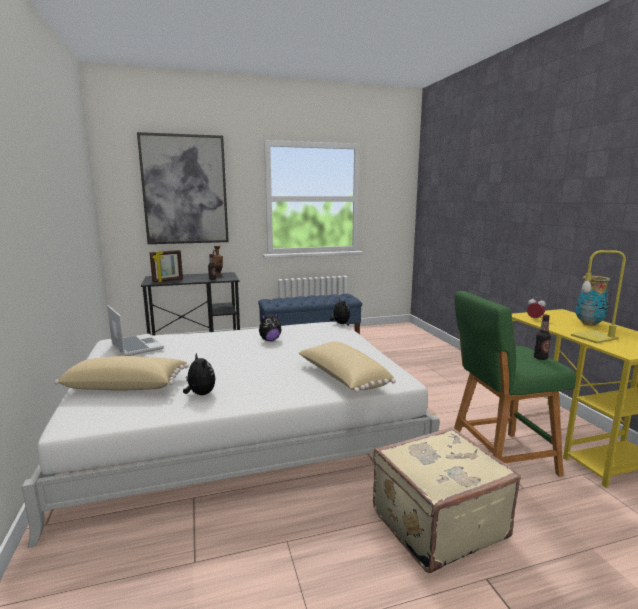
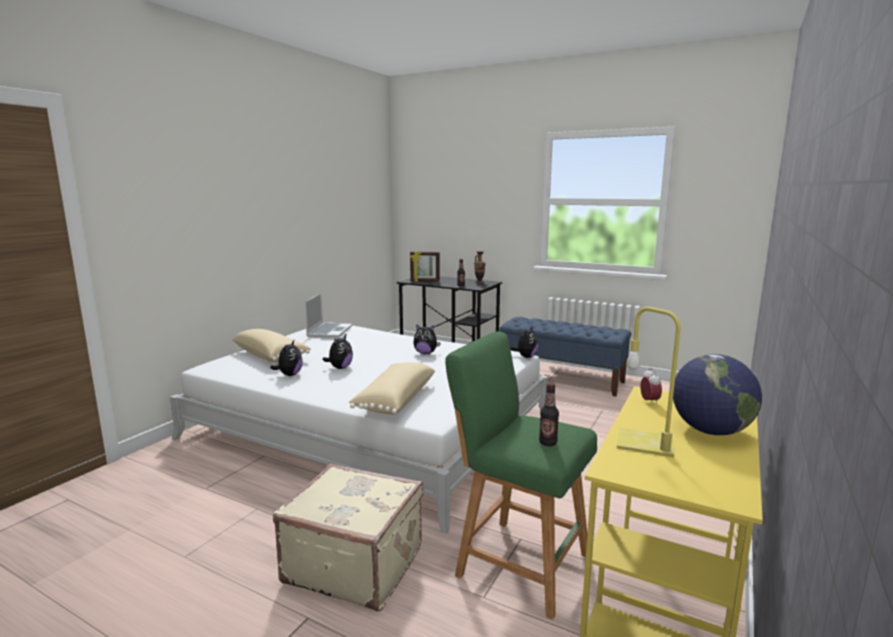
camera: 45 degrees right, 0 degrees up
(185, 190) = (462, 191): picture -> none
(235, 371) = (340, 368): none -> plush toy
(588, 324) = (710, 431): vase -> globe

